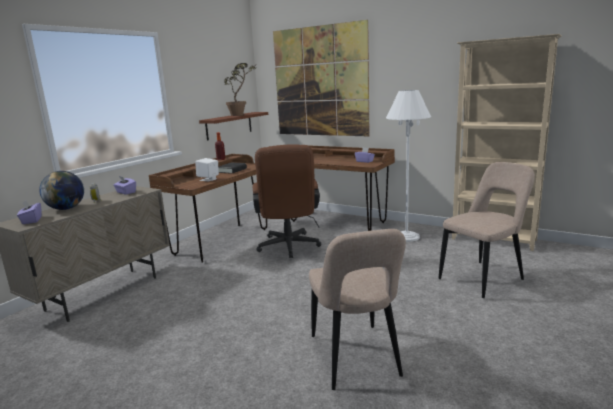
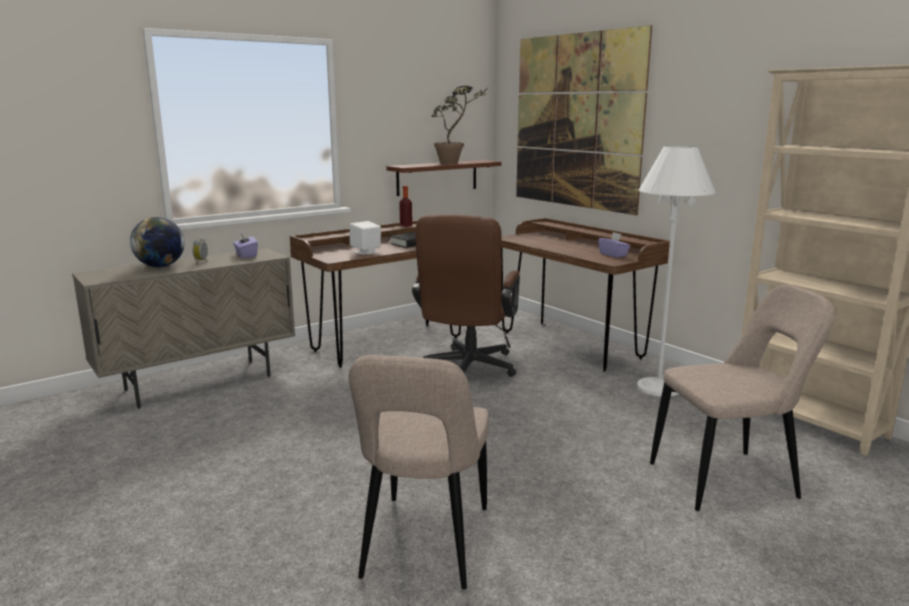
camera: 20 degrees right, 0 degrees up
(31, 220) = (111, 275): purple tissue box -> none

